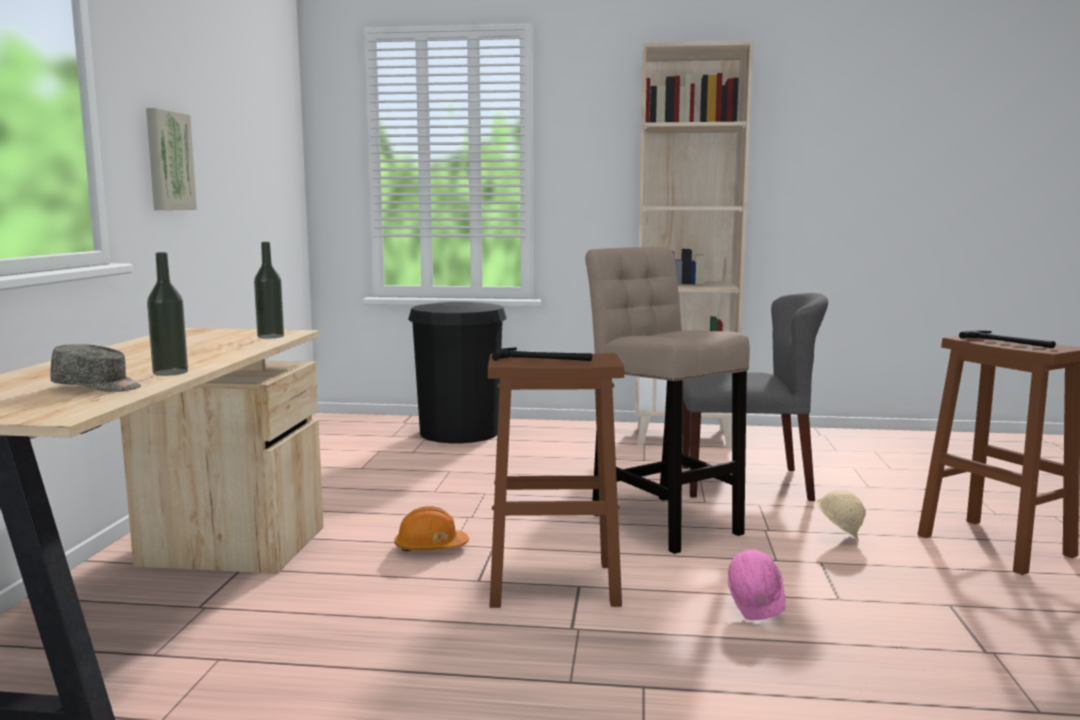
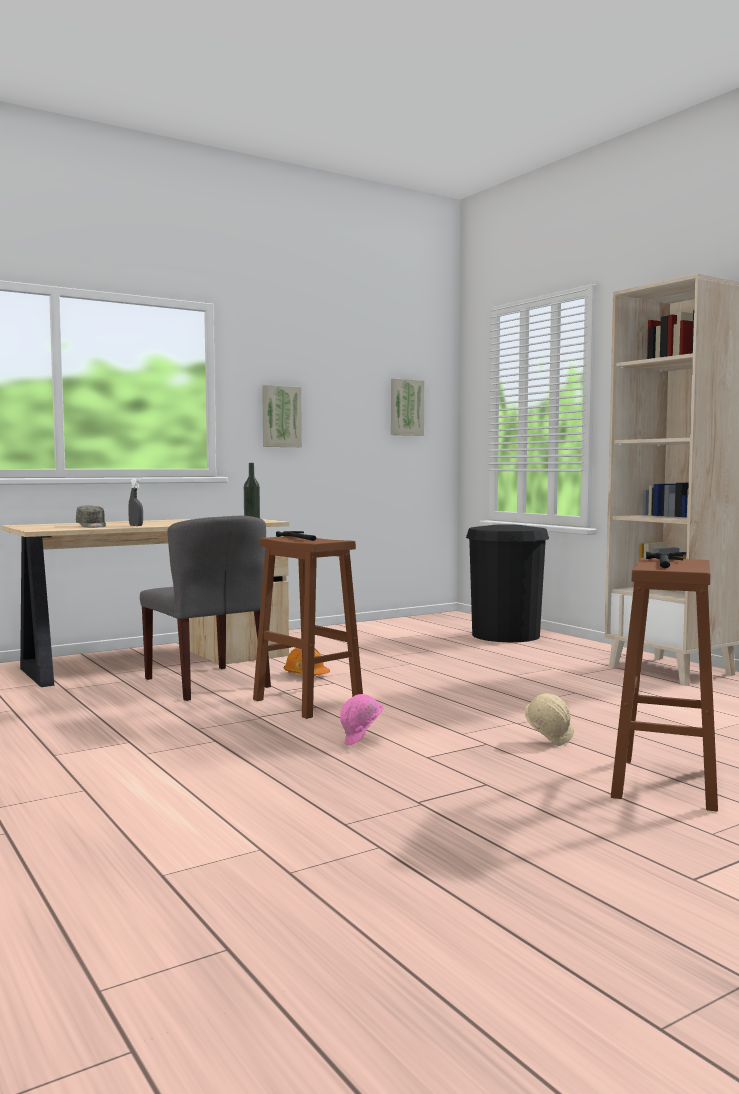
camera: 50 degrees right, 5 degrees down
(170, 372) = (136, 525): bottle -> grey spray bottle
(270, 151) = (406, 407): none -> picture
(661, 520) = (465, 700): beige stool -> none
(745, 482) = (606, 702): grey chair -> grey chair (207, 683)

